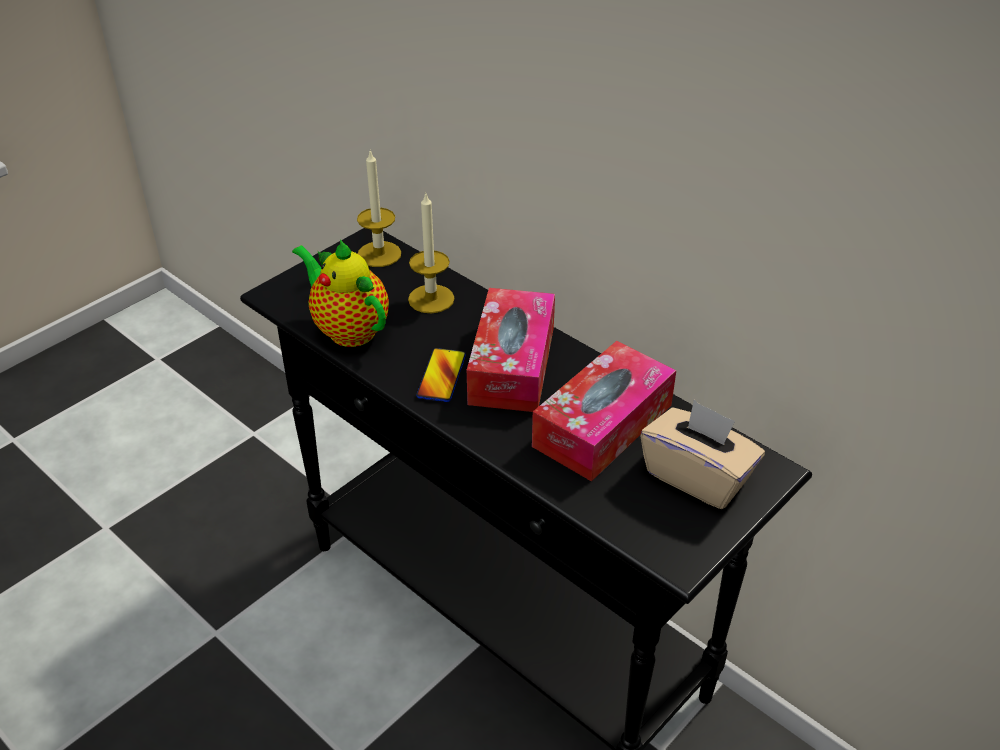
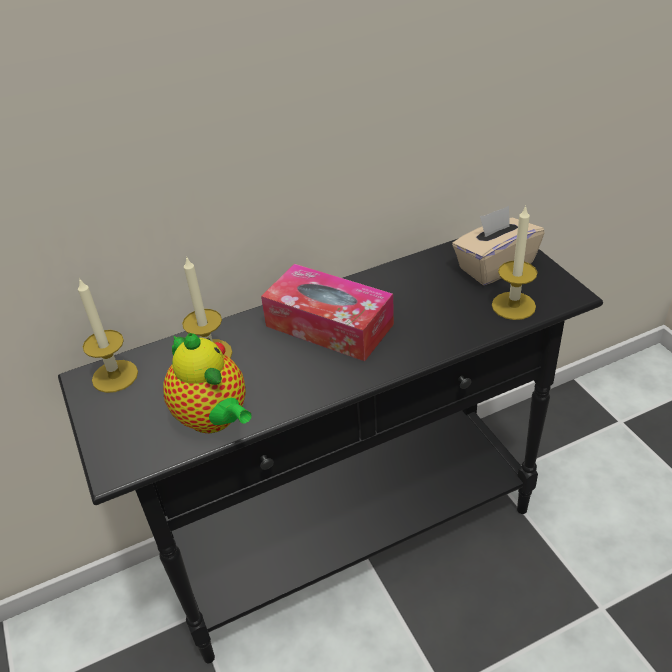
camera: 65 degrees left, 0 degrees up
(348, 329) = (214, 419): teapot -> teapot turned 105 degrees counterclockwise
(441, 376) = (319, 369): phone -> none
(603, 425) = (424, 295): tissue box -> none
(624, 508) = (513, 306): none -> candle

